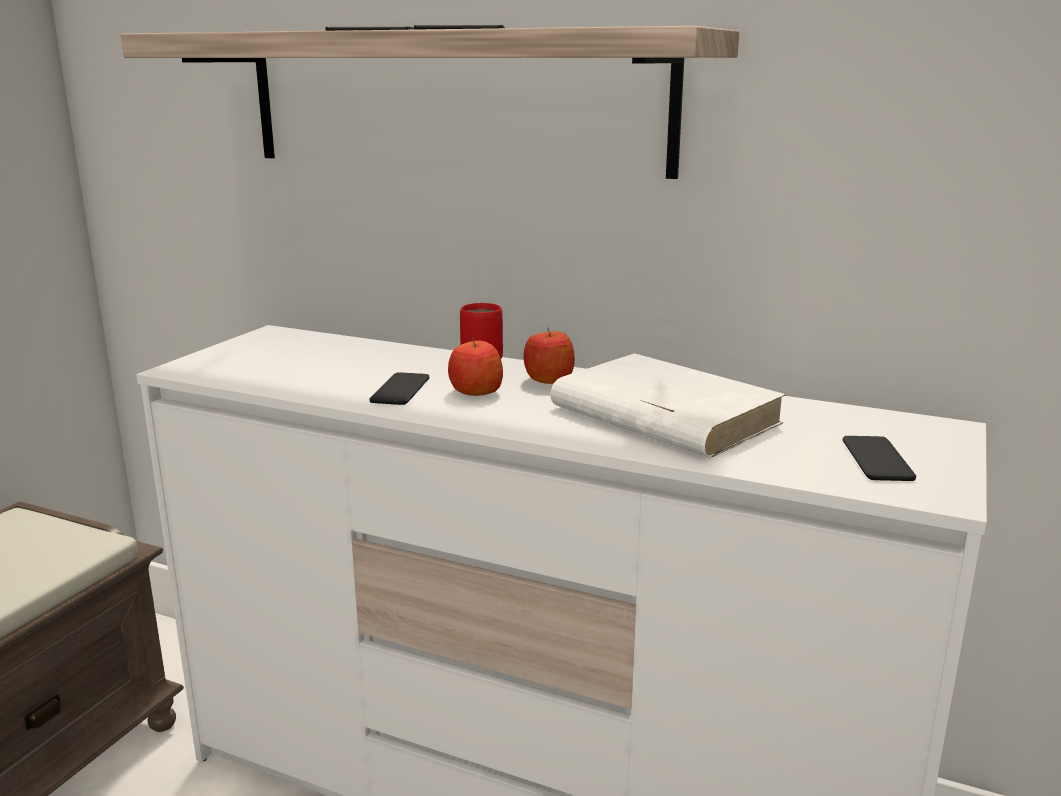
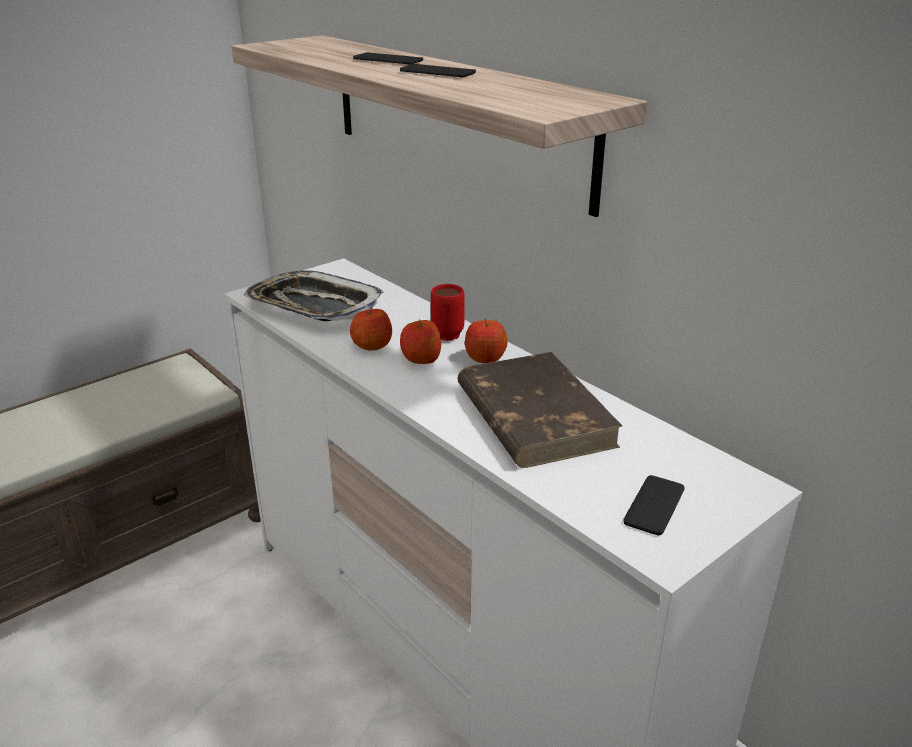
camera: 25 degrees right, 10 degrees up
(280, 368) = (314, 306): none -> tray
(400, 390) = (372, 345): phone -> apple
(662, 415) = (533, 415): white book -> brown book

